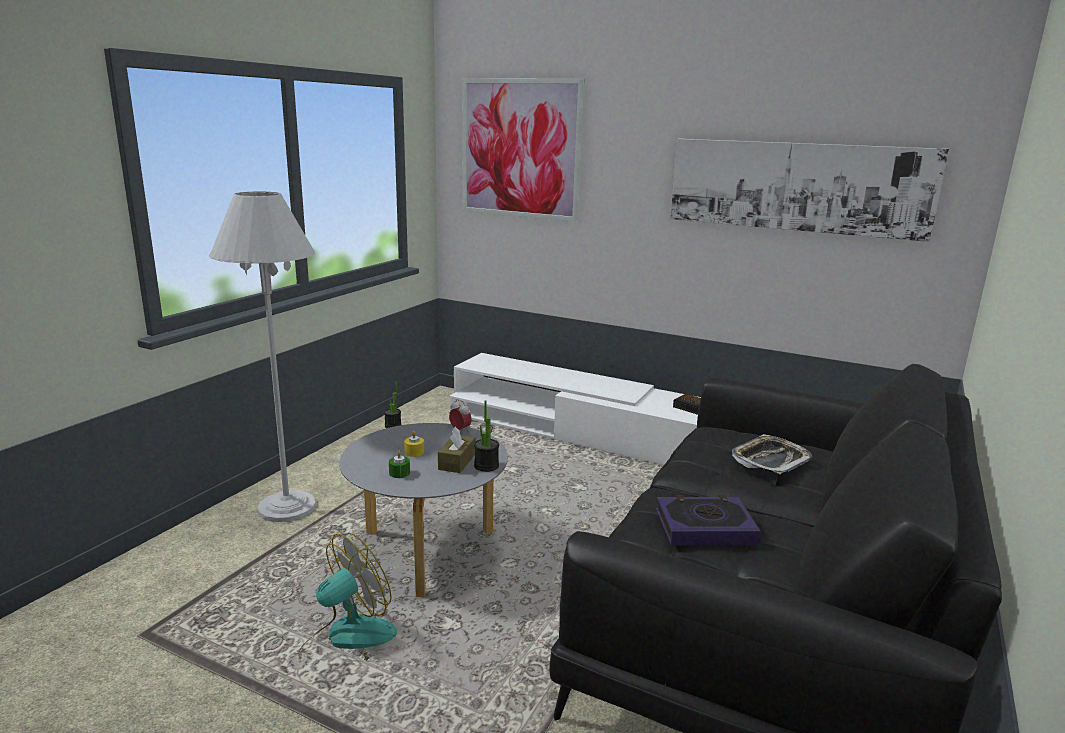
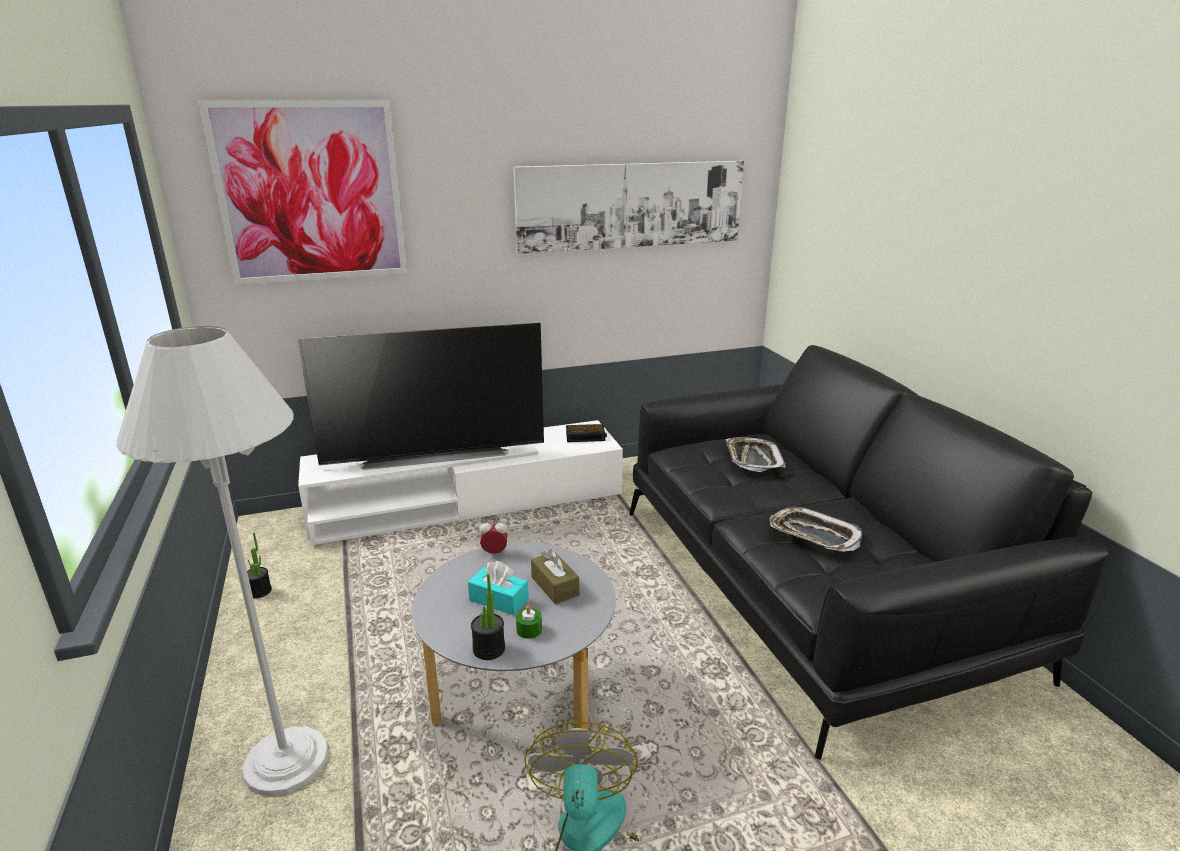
camera: 45 degrees left, 5 degrees up
(414, 452) = (499, 600): yellow candle -> turquoise tissue box
(486, 466) = (586, 575): potted plant -> potted plant (489, 649)
(560, 379) = (435, 454): none -> television
(705, 527) = (813, 535): book -> tray

